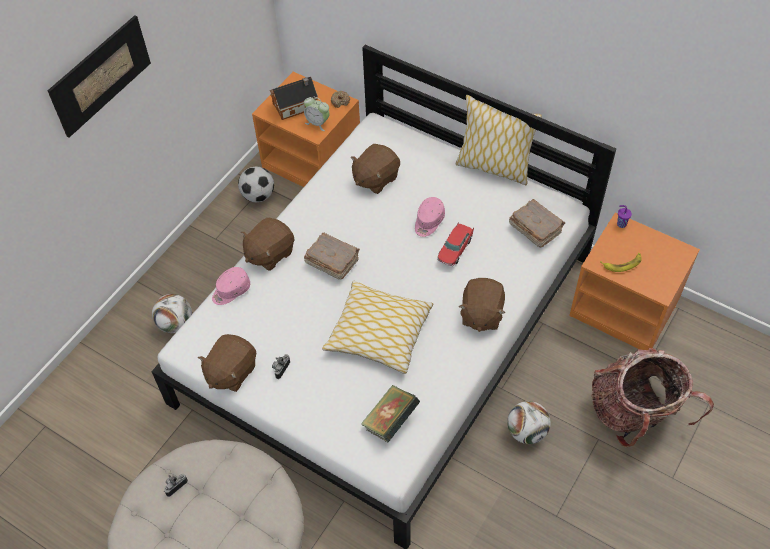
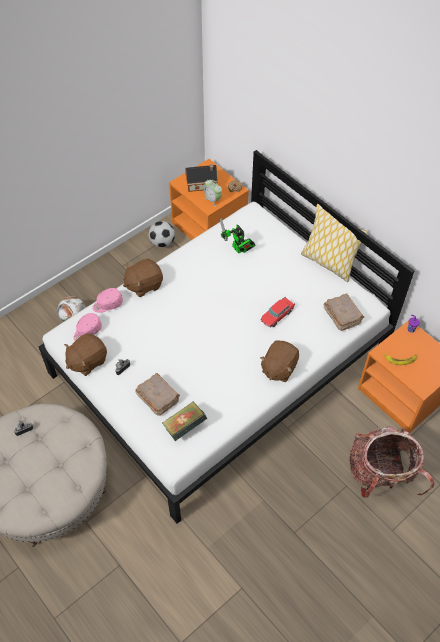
camera: 15 degrees right, 0 degrees up
(100, 75) = (50, 129): picture -> none
(332, 261) = (185, 301): brown book -> brown book (157, 397)
(375, 178) = (238, 250): brown plush toy -> toy robot
(378, 334) = (199, 362): pillow -> none
(428, 222) = (265, 291): pink cap -> pink cap (87, 331)
(526, 431) = (294, 464): football -> none

